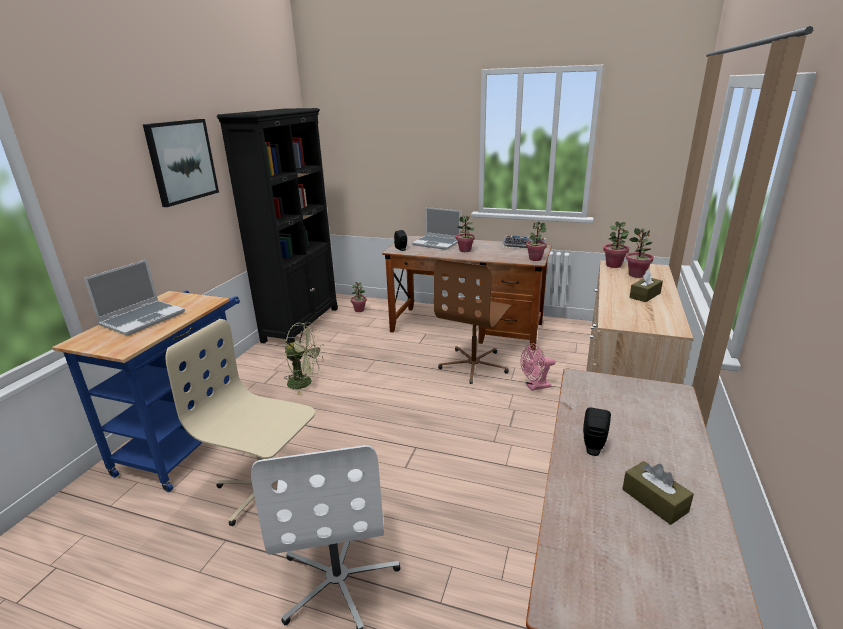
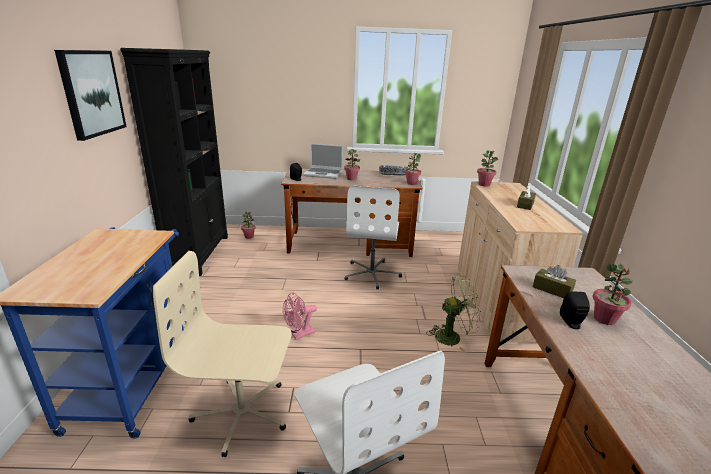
camera: 20 degrees left, 0 degrees up
(143, 318) = (88, 259): laptop -> none
(305, 383) = (230, 307): green fan -> green fan (453, 336)
(474, 365) = (372, 274): brown office chair -> white office chair
(535, 387) = (427, 285): pink fan -> pink fan (299, 334)
(636, 275) = (506, 191): potted plant -> potted plant (604, 319)
(654, 500) = (642, 355): brown tissue box -> brown tissue box (552, 289)

